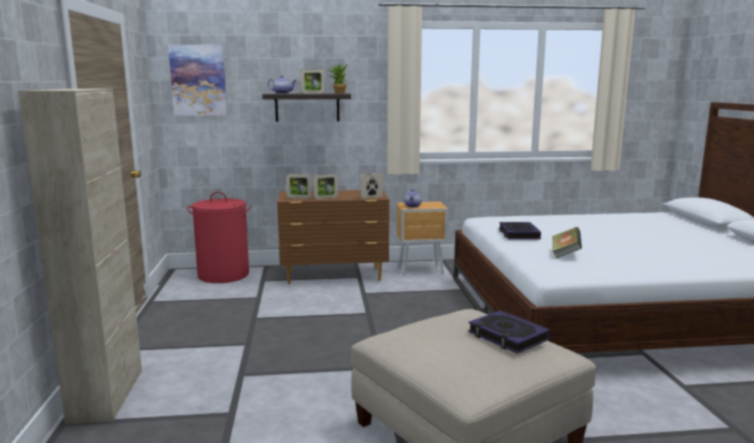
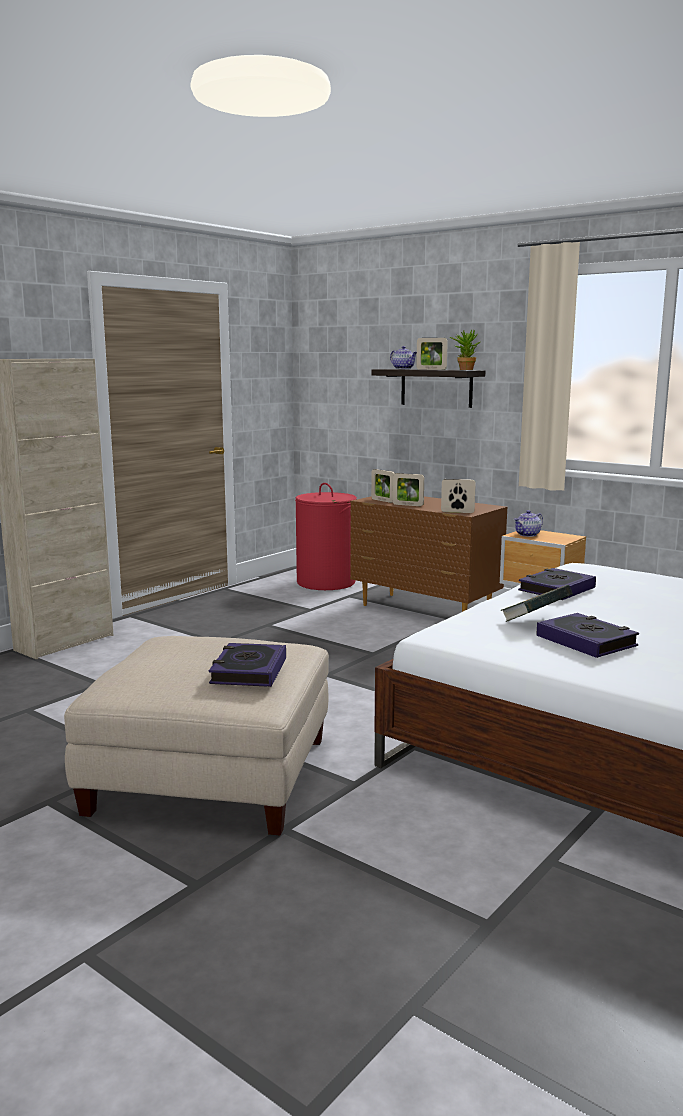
camera: 45 degrees right, 0 degrees up
(198, 80) = (331, 352): picture -> none
(613, 257) = (586, 641): none -> book

